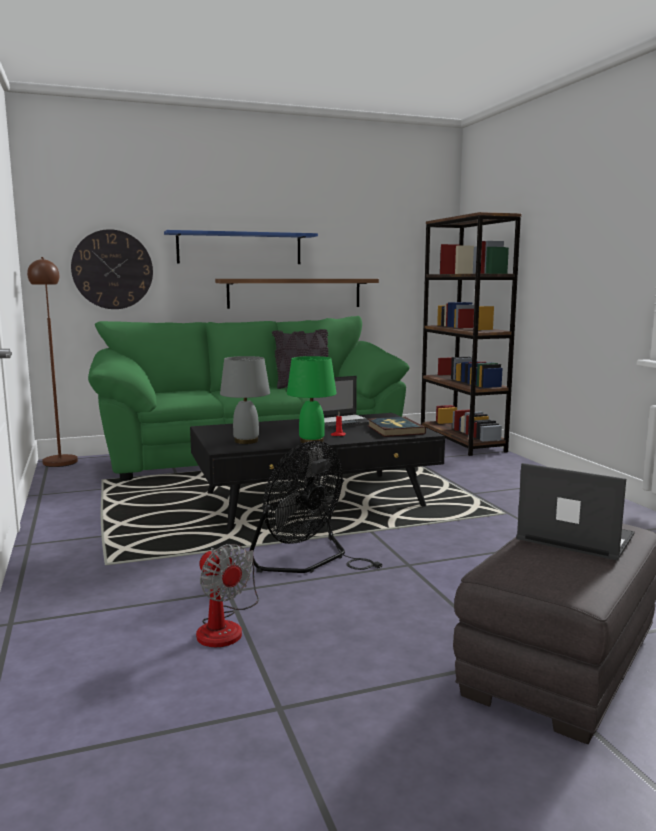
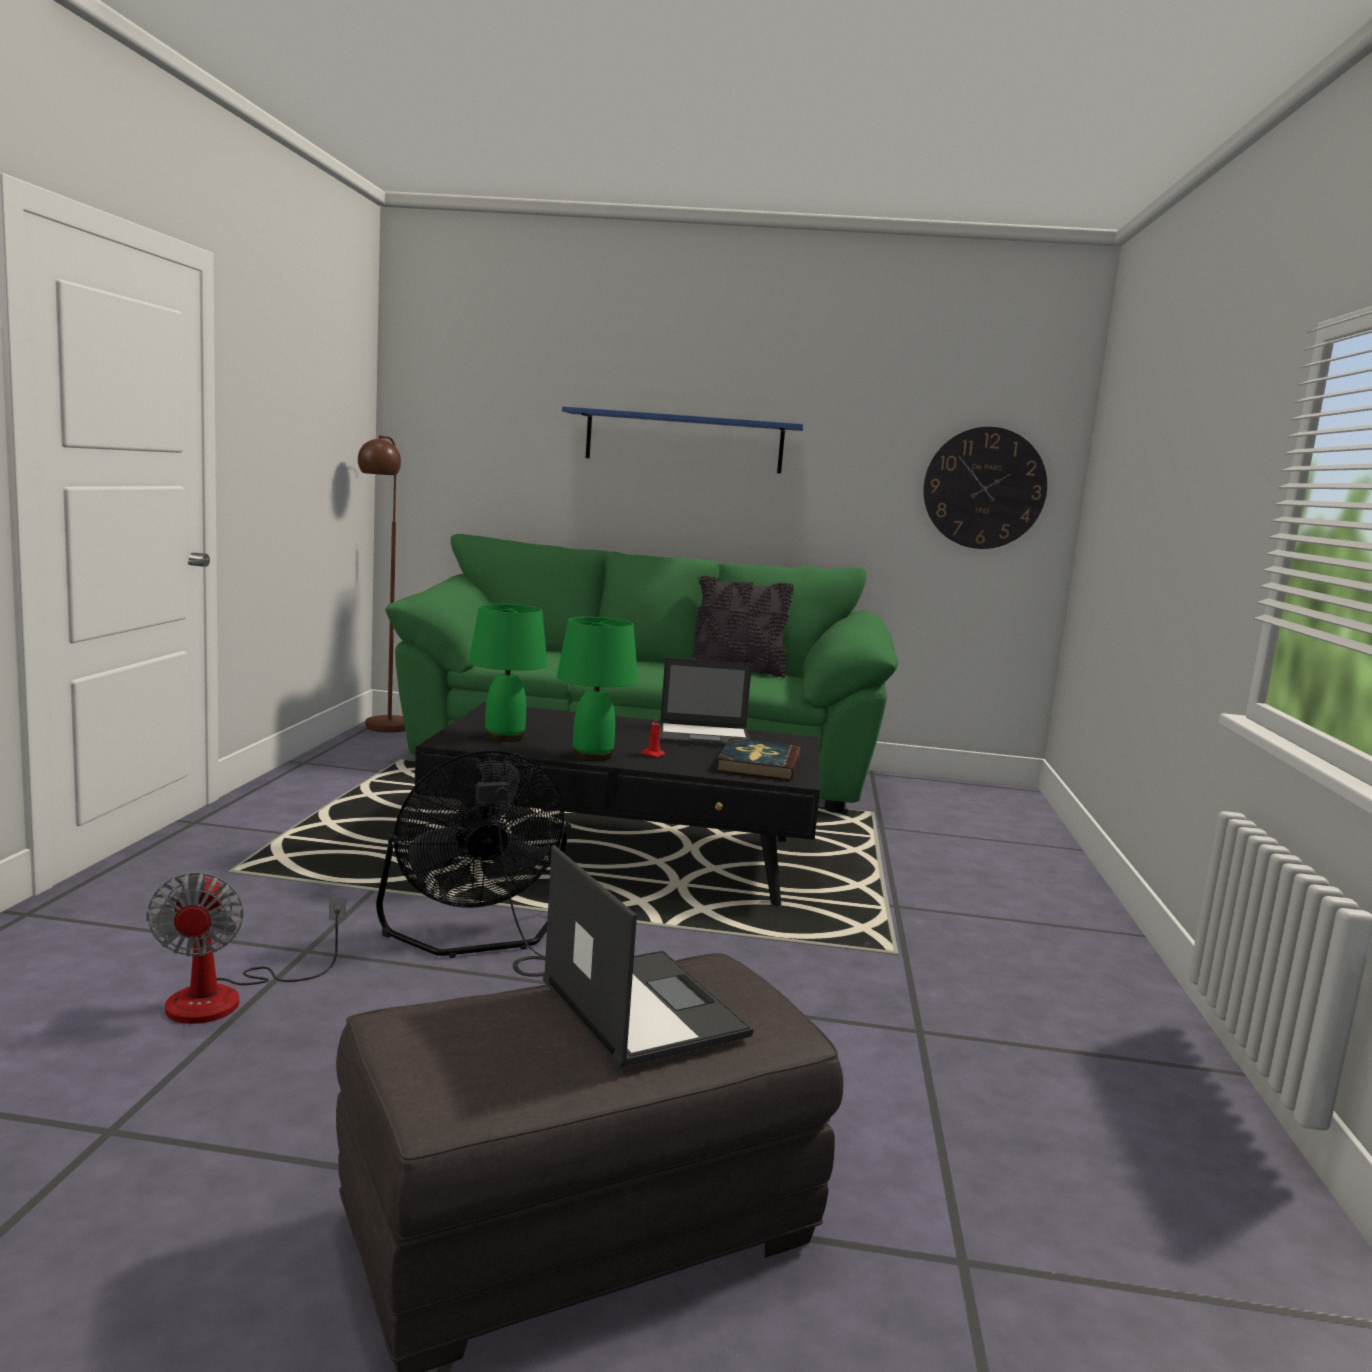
camera: 25 degrees right, 0 degrees up
(112, 269) = (494, 461): wall clock -> wall clock (984, 488)
(245, 441) = (504, 737): grey table lamp -> green table lamp
(295, 293) = (767, 520): shelf -> none
(461, 442) = (1016, 816): brown bookcase -> none

